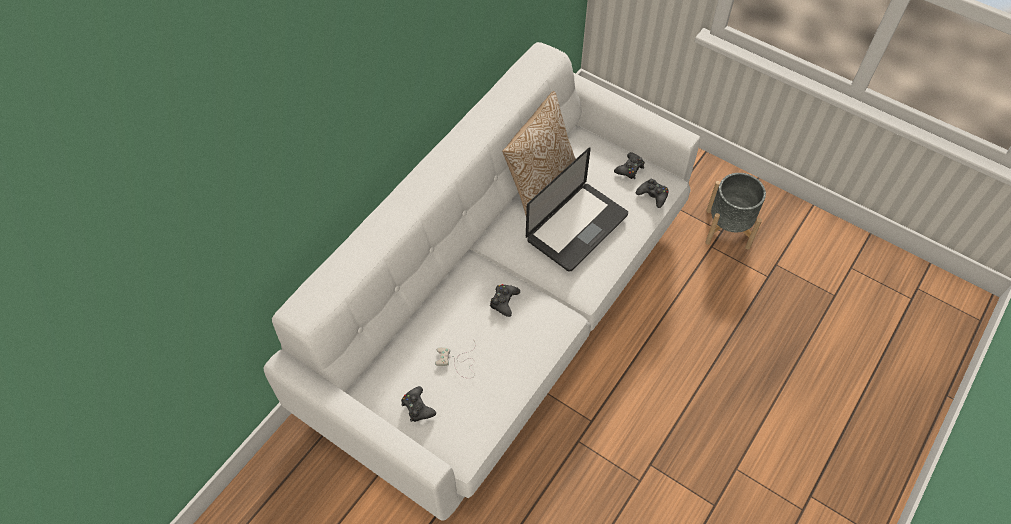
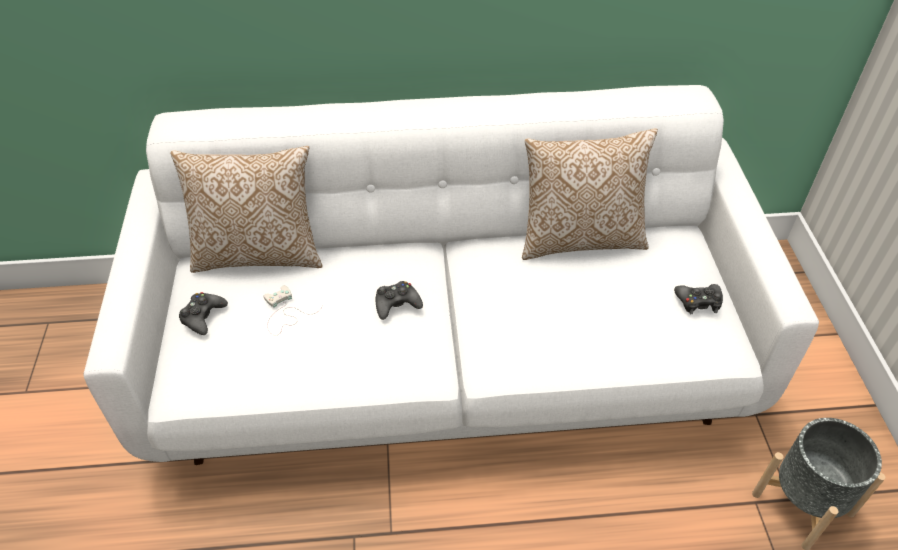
camera: 50 degrees right, 10 degrees down
(389, 347) = (259, 254): none -> pillow
(577, 227) = (559, 304): laptop -> none
(653, 195) = (691, 346): black game controller -> none

